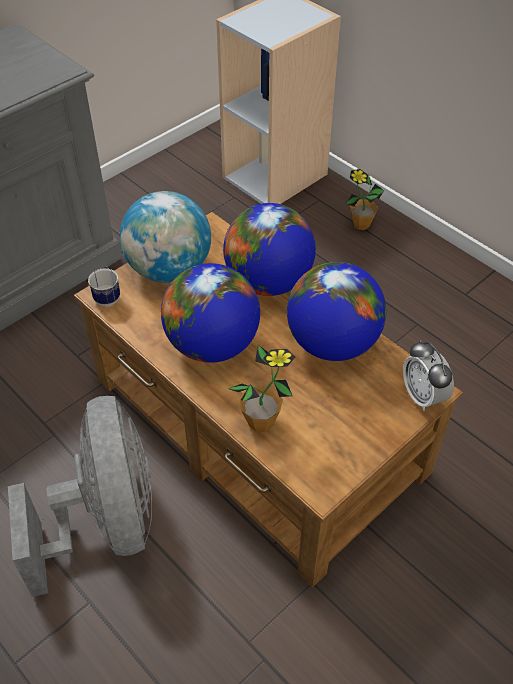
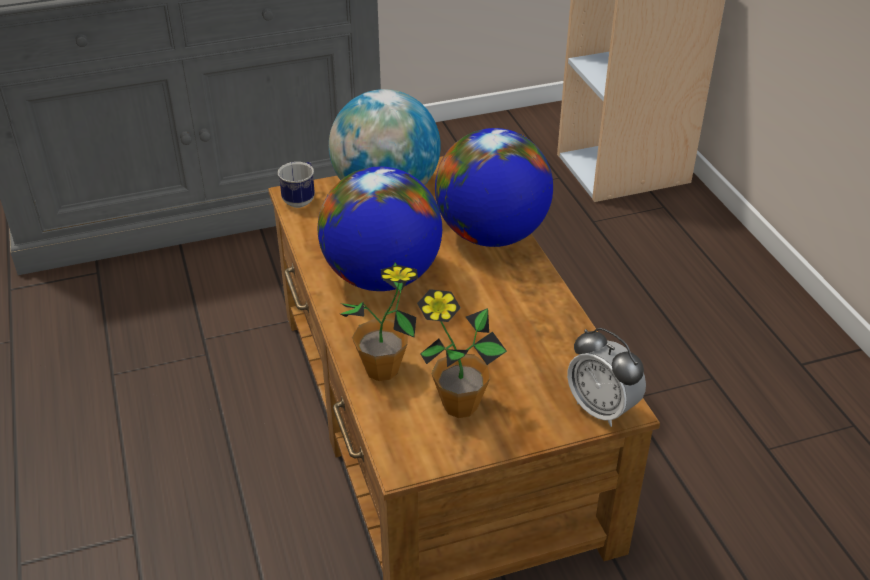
camera: 25 degrees right, 10 degrees down
(107, 522) = (204, 461): grey fan -> none
(332, 343) = (525, 318): globe -> none
(361, 224) = (702, 247): potted plant -> potted plant (460, 405)
(423, 396) = (602, 409): alarm clock -> alarm clock turned 45 degrees counterclockwise

